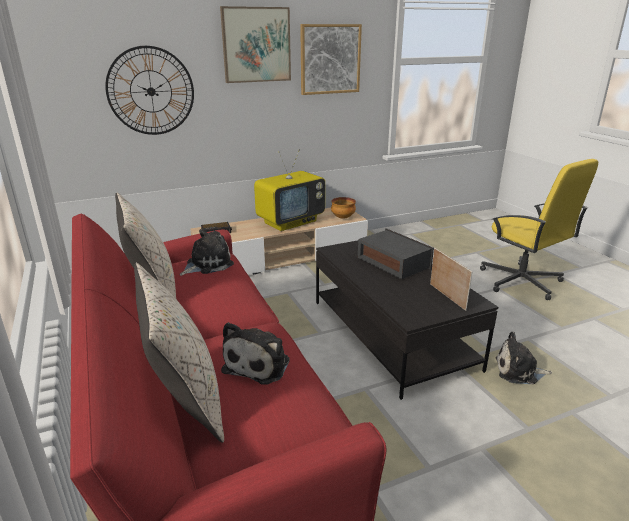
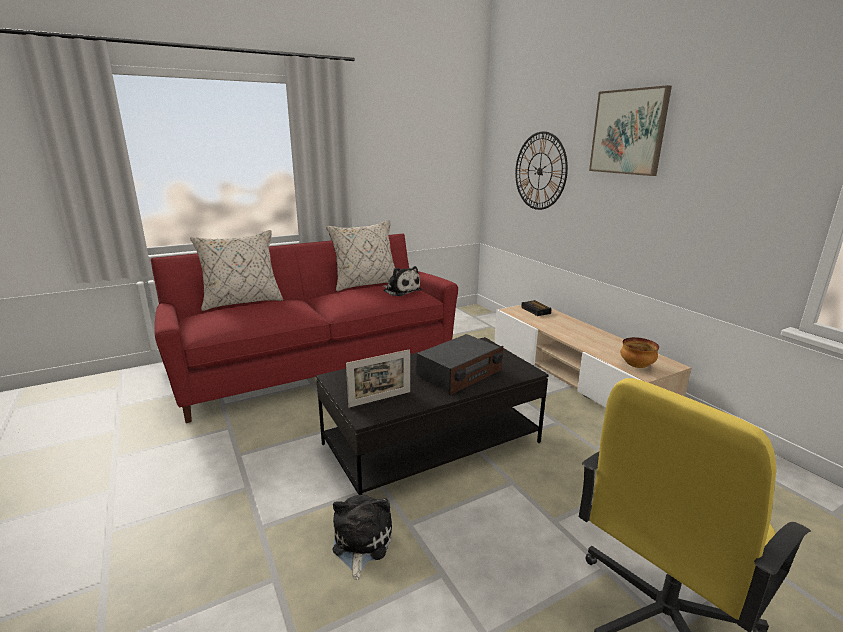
camera: 85 degrees right, 5 degrees down
(259, 363) = (260, 311): plush toy -> none
(290, 222) = (591, 338): television -> none
(330, 59) = (717, 154): picture -> none

